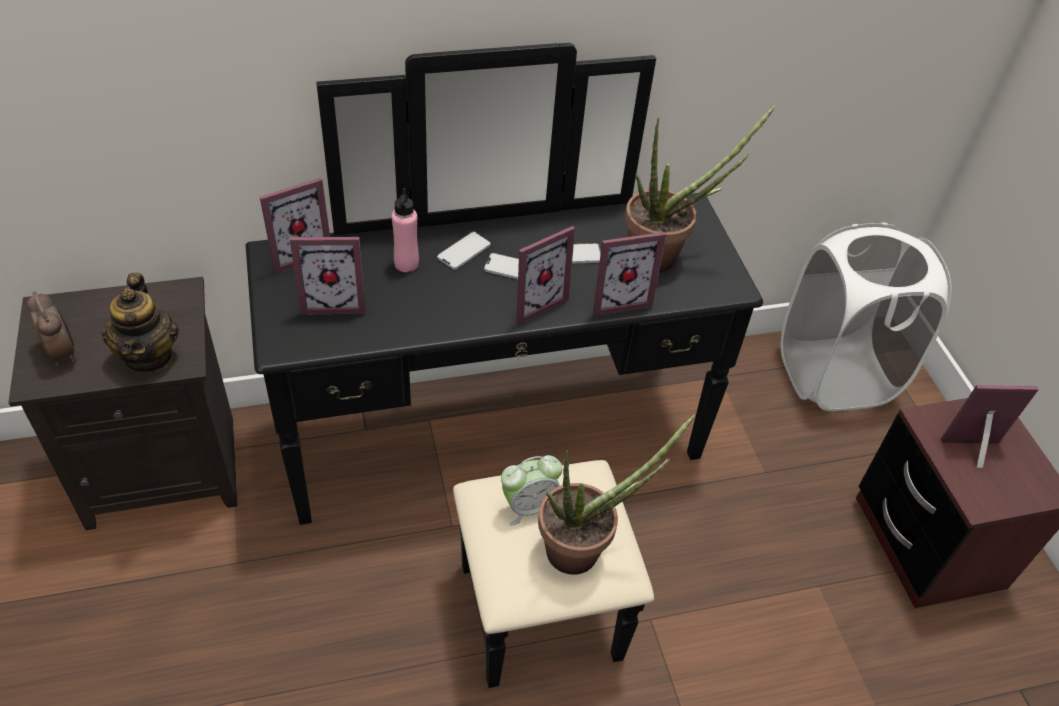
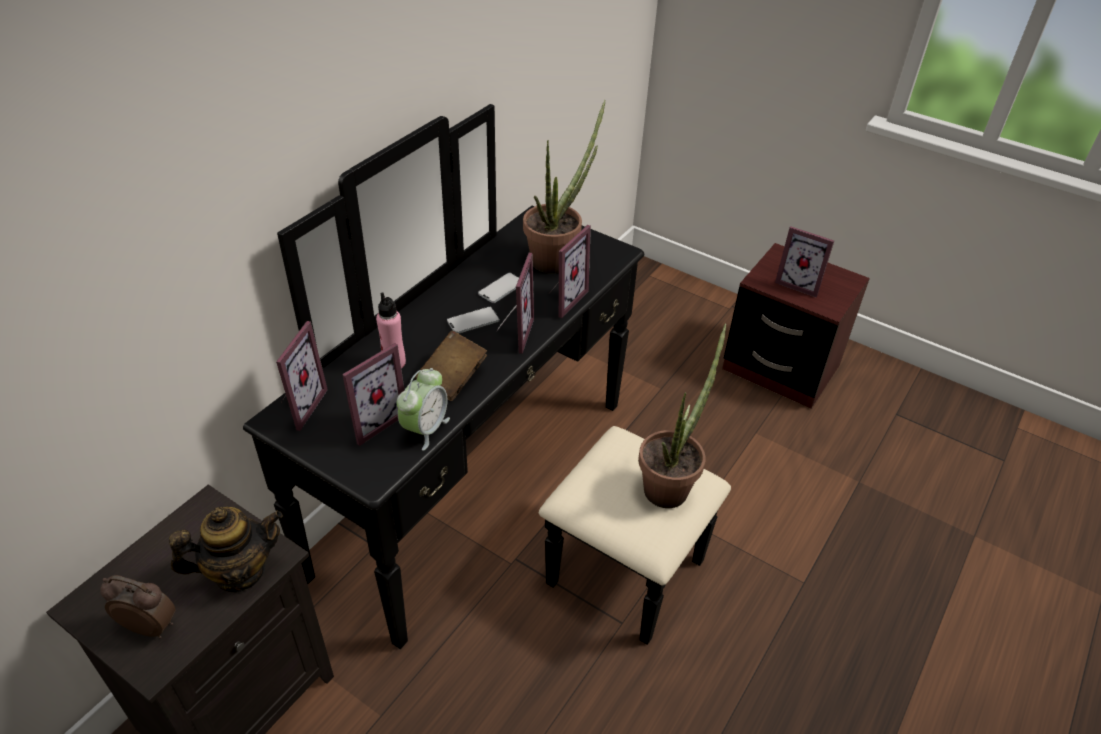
camera: 40 degrees left, 5 degrees down
(149, 356) = (239, 571): teapot -> teapot turned 60 degrees counterclockwise
(435, 307) = (452, 378): none -> brown book
(464, 251) = (425, 330): phone -> none
(529, 506) = (609, 484): alarm clock -> alarm clock (425, 429)
(835, 375) = (638, 304): white laundry basket -> none
(974, 454) = (799, 283): picture frame -> picture frame turned 105 degrees counterclockwise

